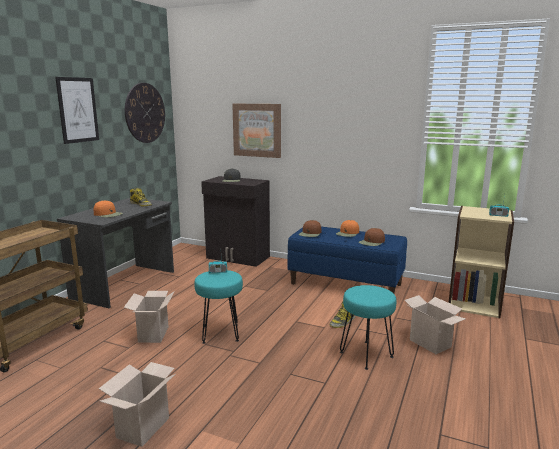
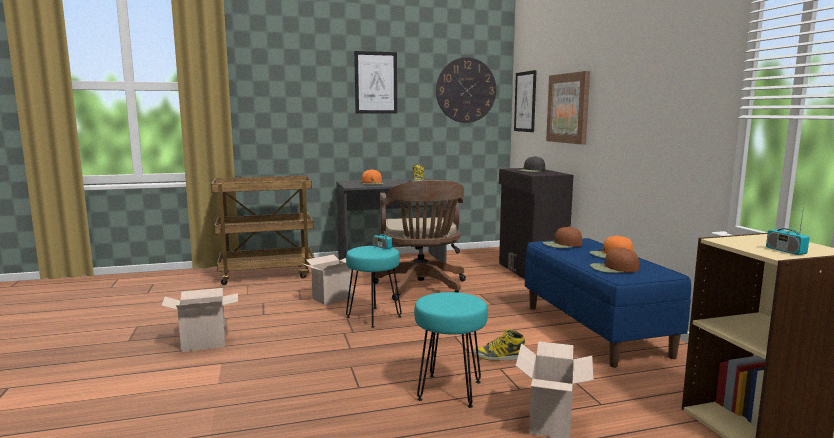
camera: 50 degrees right, 5 degrees down
(196, 122) = (525, 101): none -> picture
(200, 297) = (421, 288): none -> brown office chair

